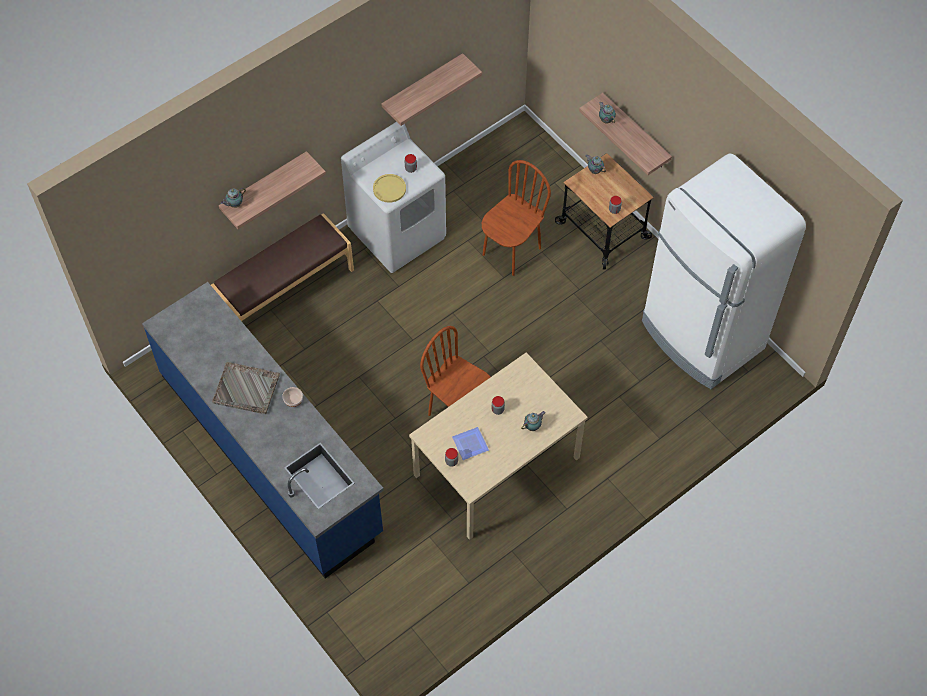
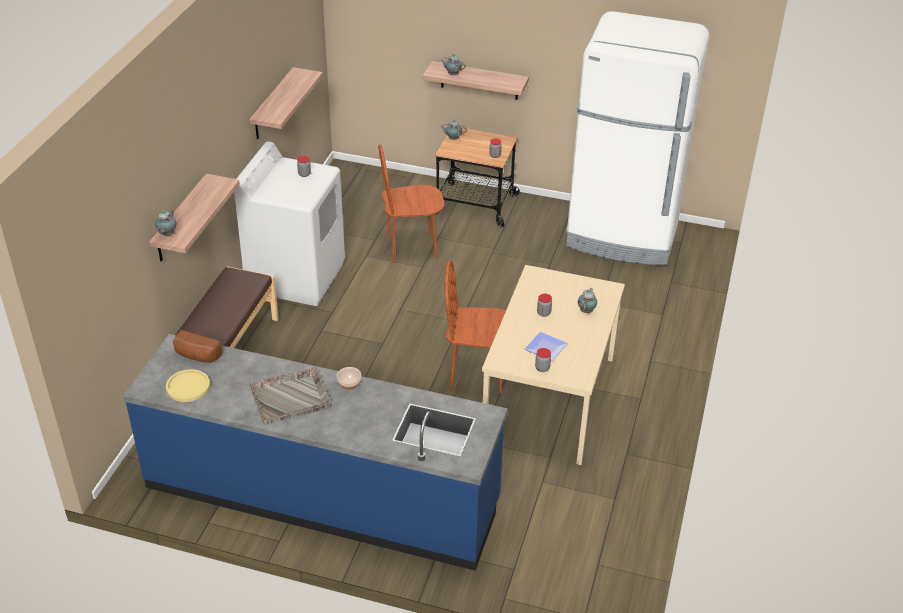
camera: 35 degrees left, 20 degrees down
(211, 314) = (196, 356): none -> bread
(389, 189) = (297, 194): yellow plate -> yellow plate (188, 386)
(511, 251) = (411, 247): brown chair -> brown chair turned 105 degrees counterclockwise

